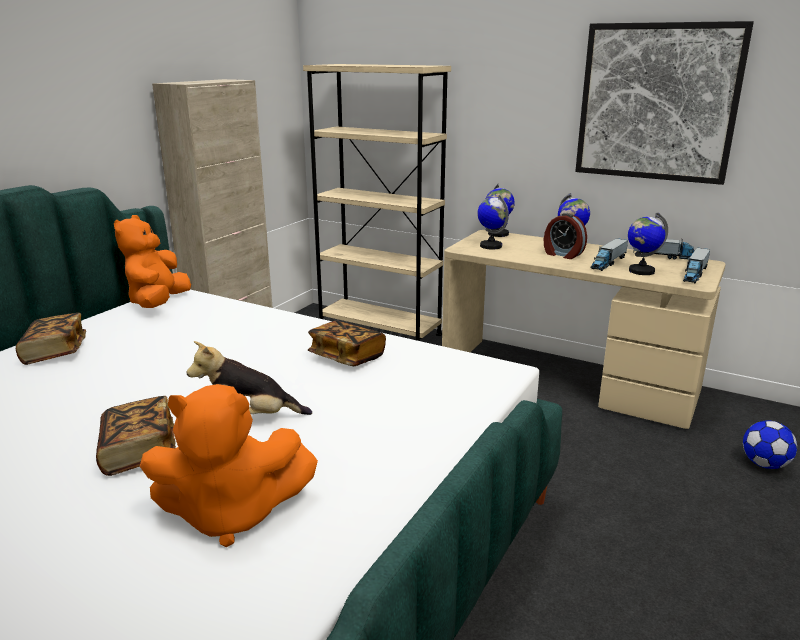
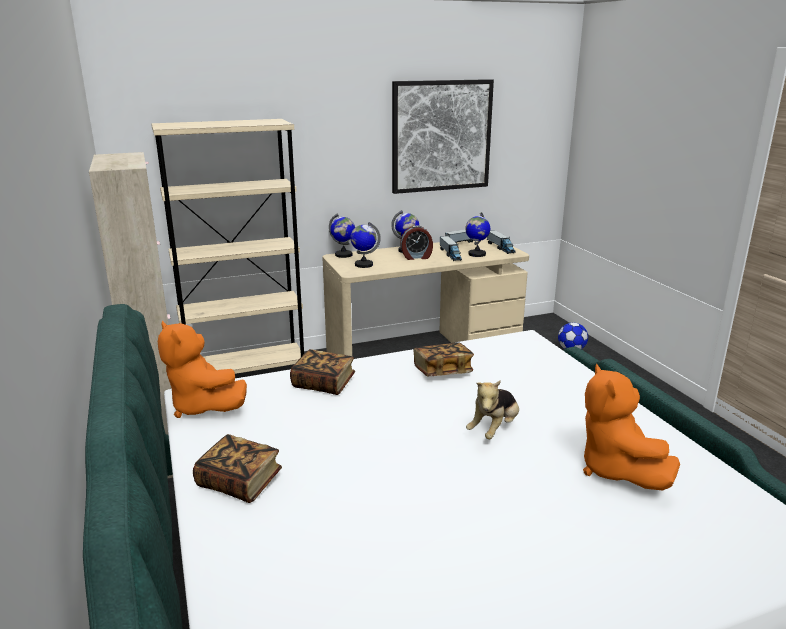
camera: 50 degrees left, 0 degrees up
(139, 452) = (498, 483): book -> book (323, 384)
(231, 514) = (616, 470): orange plush toy -> orange plush toy turned 135 degrees clockwise

